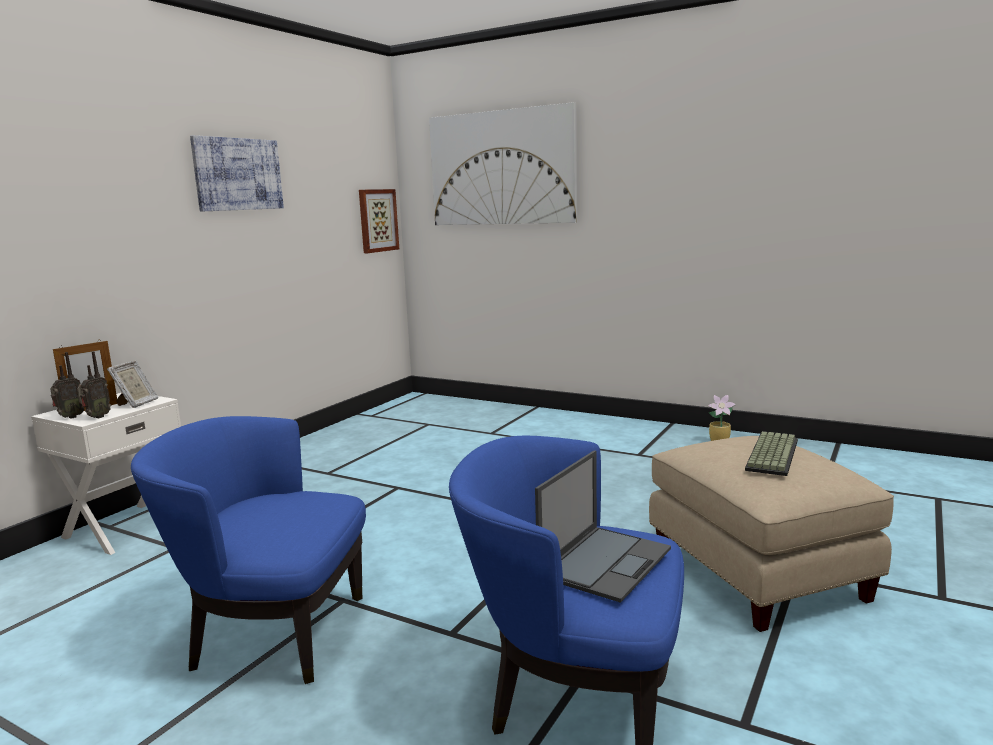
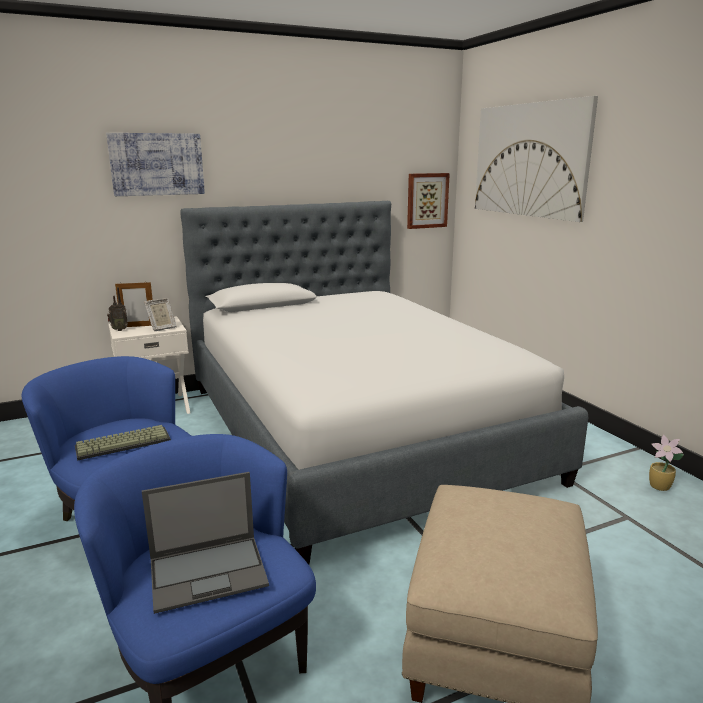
camera: 35 degrees right, 5 degrees up
(96, 417) = (128, 333): radio -> none
(238, 174) = (285, 162): picture -> picture (157, 164)
(423, 477) = (355, 431): none -> bed
(770, 454) = (510, 531): keyboard -> keyboard (124, 443)

